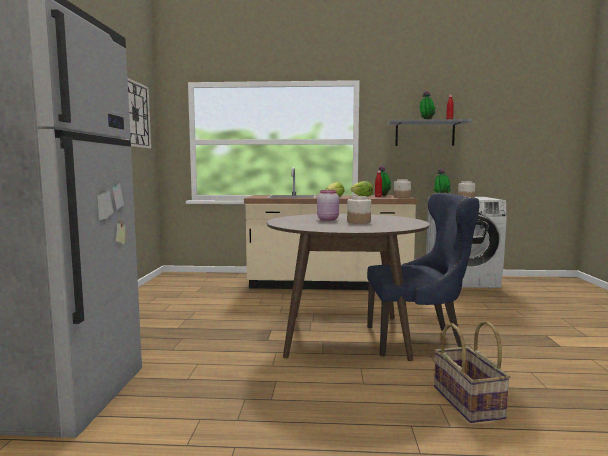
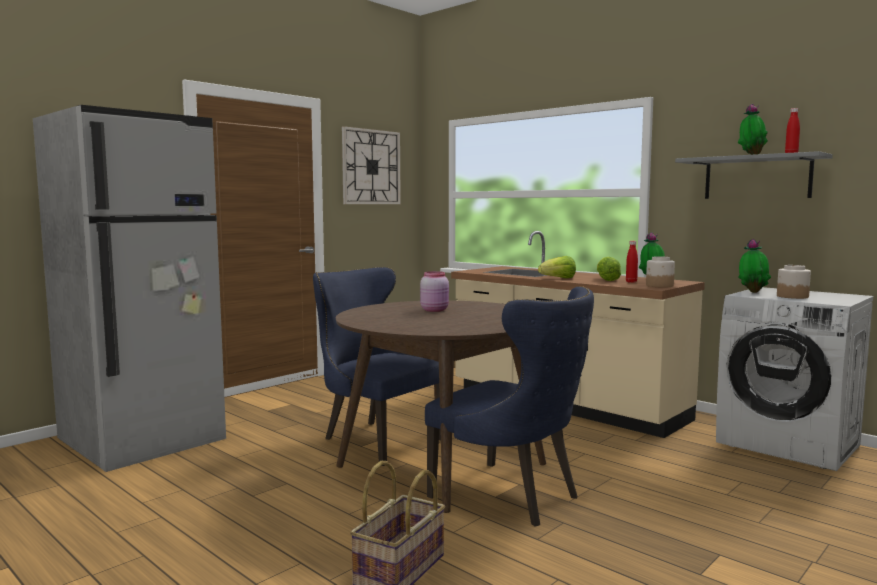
camera: 40 degrees right, 0 degrees up
(269, 333) = (377, 439): none -> blue chair
(359, 222) = (446, 317): jar -> none

